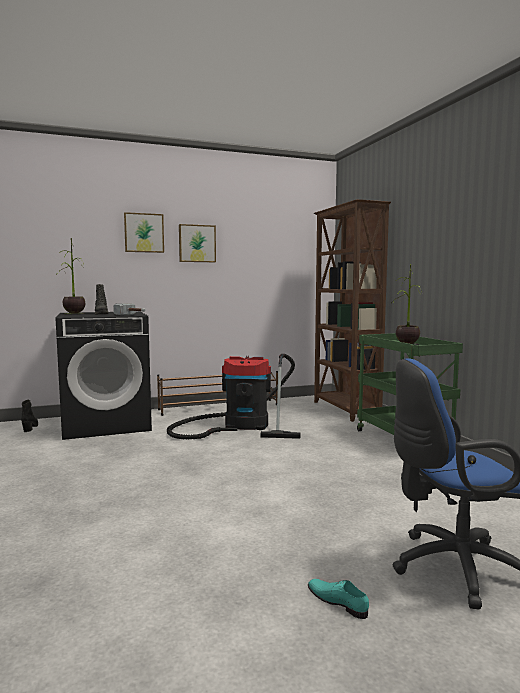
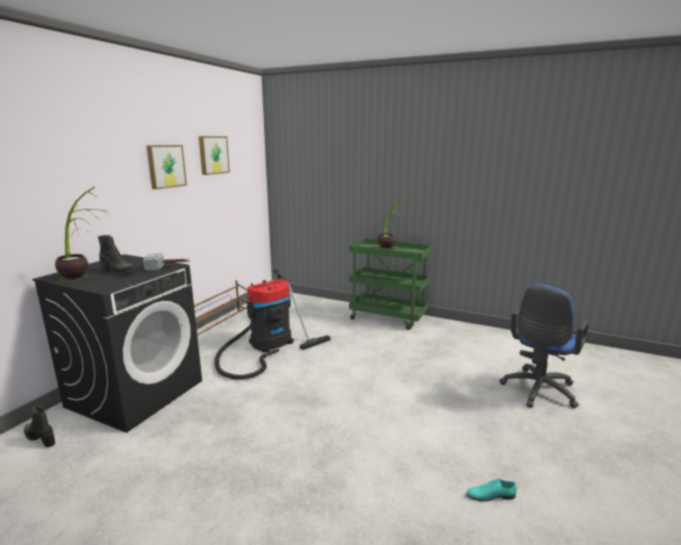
camera: 45 degrees left, 10 degrees up
(144, 233) = (112, 158): picture -> picture (213, 155)
(337, 600) = (539, 438): turquoise shoe -> turquoise shoe (490, 495)
(345, 410) = (310, 302): brown bookcase -> none

